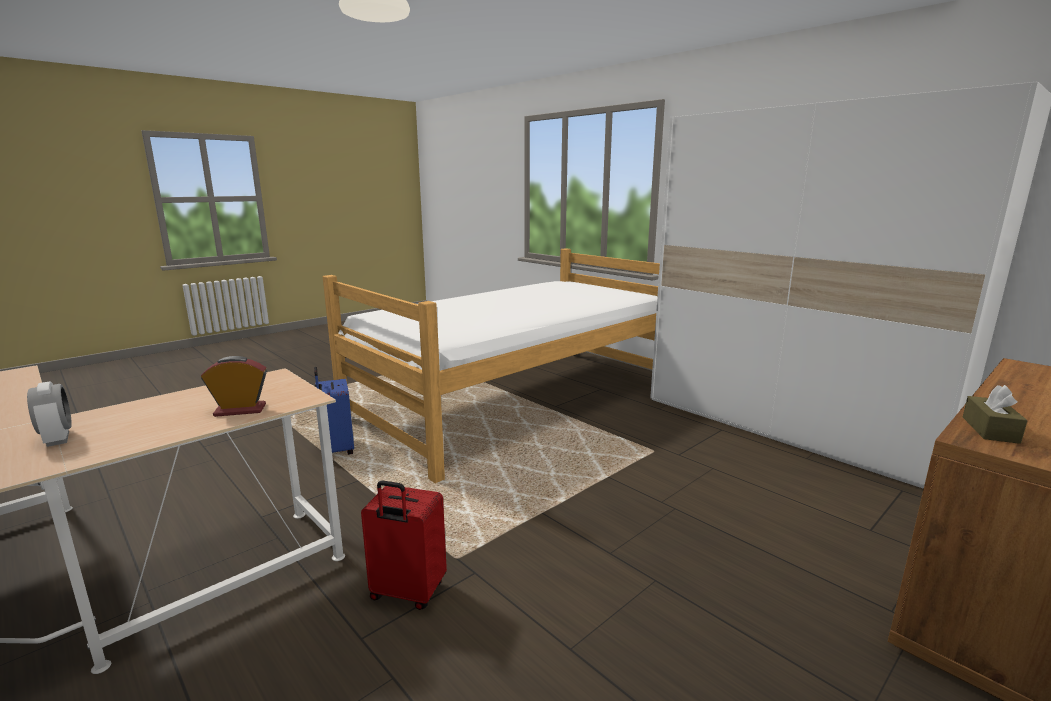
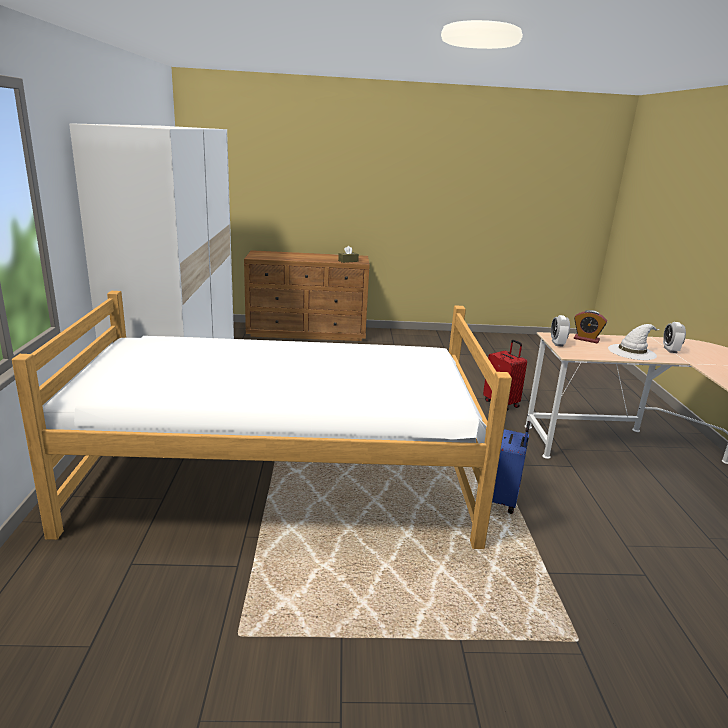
camera: 140 degrees left, 5 degrees up
(157, 409) = (632, 352): none -> white hat
(294, 387) = (557, 343): none -> alarm clock

